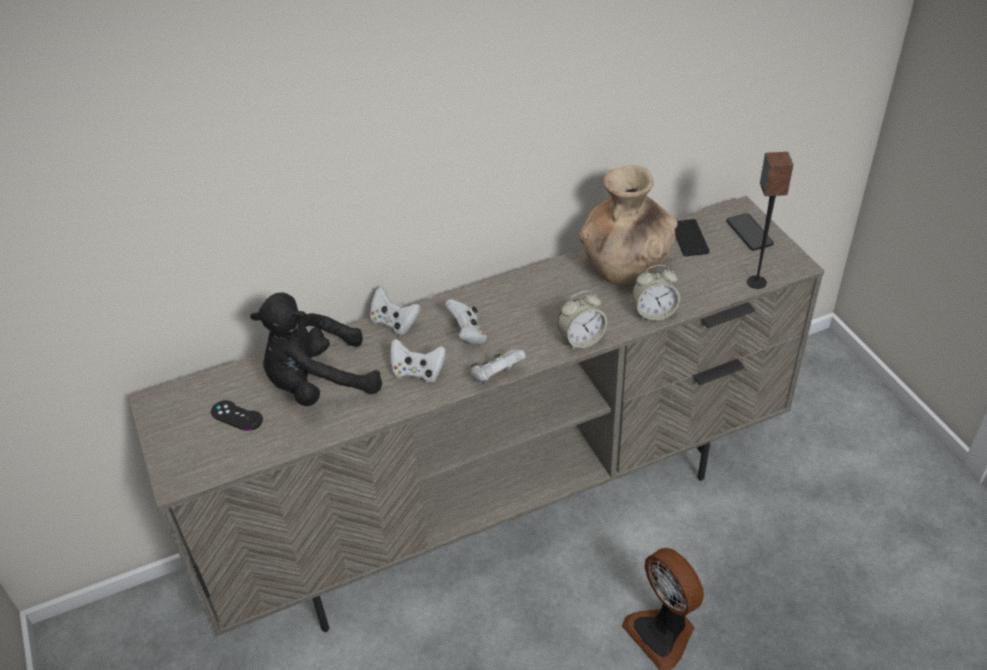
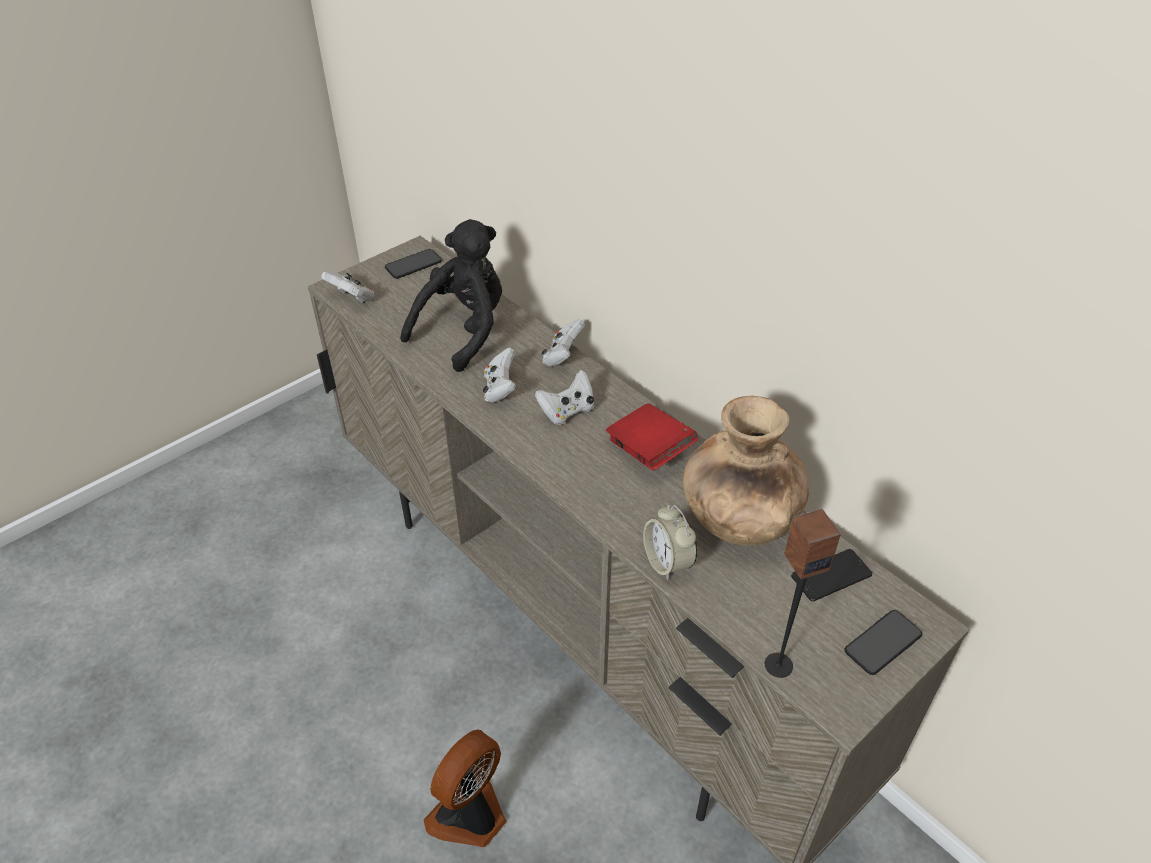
camera: 70 degrees right, 0 degrees up
(181, 408) = (413, 265): none -> phone
(236, 416) = (412, 296): black game controller -> none
(318, 384) = (464, 330): black plush toy -> black plush toy turned 75 degrees clockwise
(496, 377) = (512, 446): white game controller -> white game controller (352, 298)
(536, 296) = (649, 451): none -> red book
(581, 339) = (594, 503): alarm clock -> none

